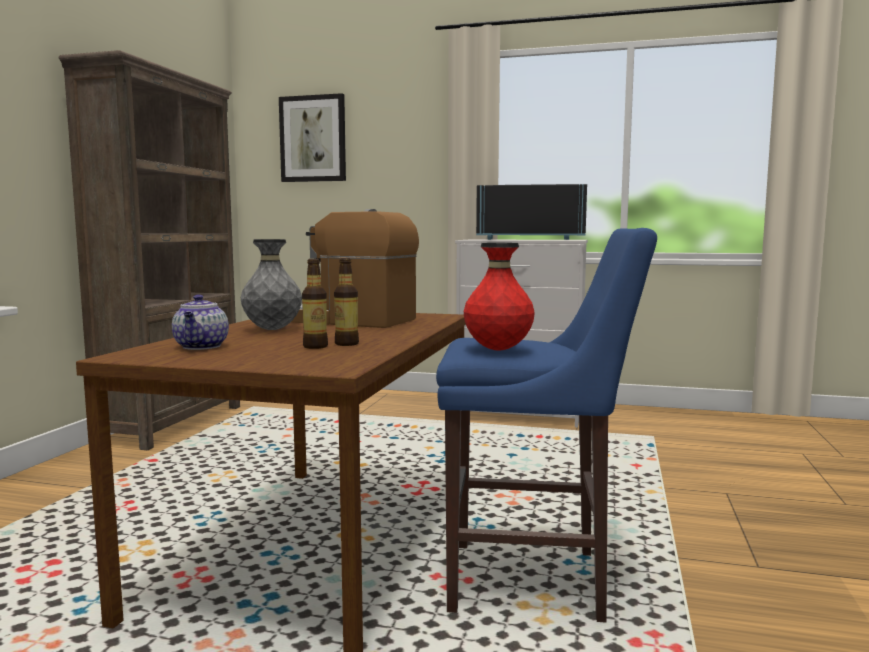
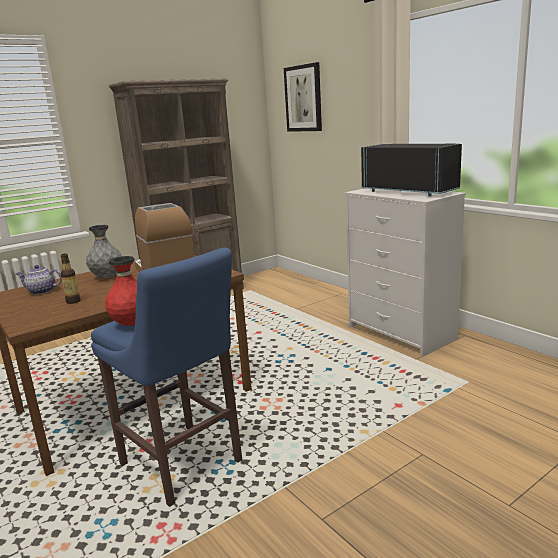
camera: 40 degrees right, 10 degrees up
(201, 347) = (41, 291): teapot -> teapot turned 60 degrees clockwise
(346, 344) = (90, 301): bottle -> none

